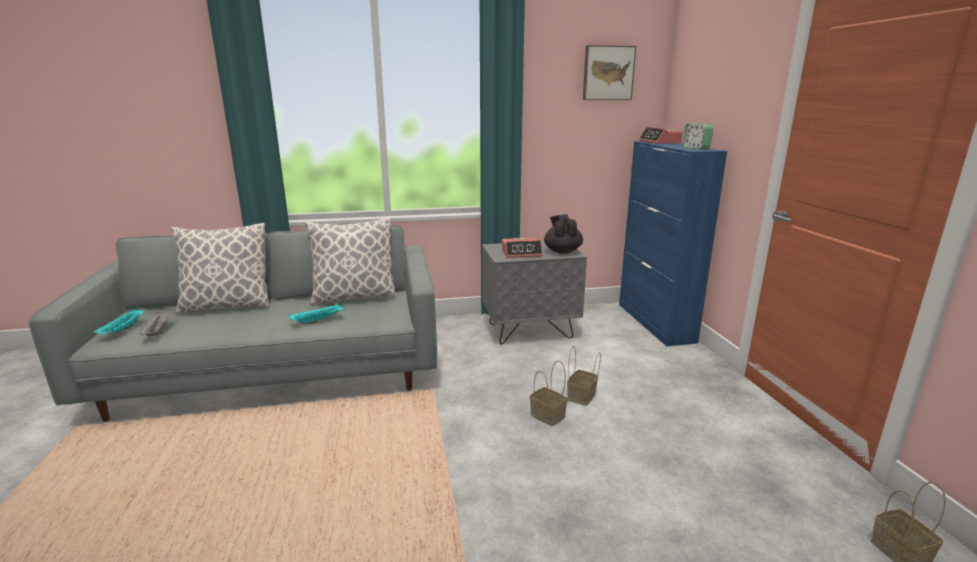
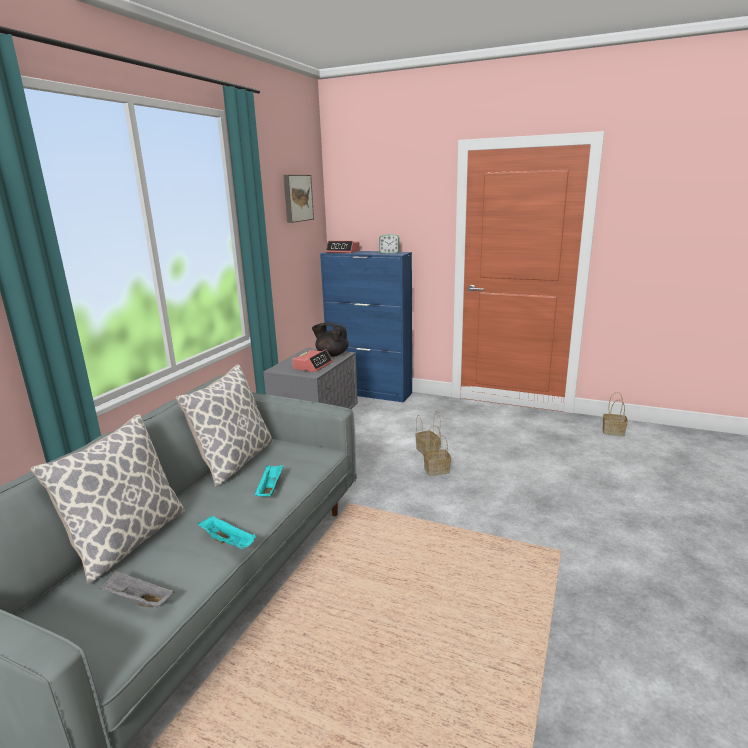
camera: 55 degrees left, 0 degrees up
(123, 330) = (82, 636): turquoise tray -> turquoise tray (228, 542)

